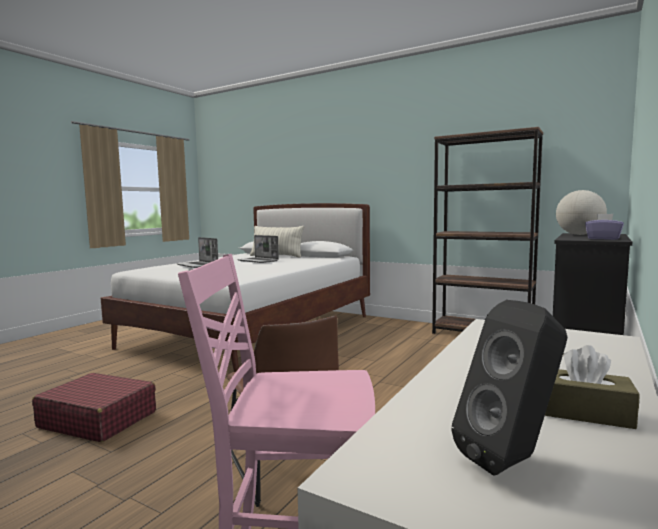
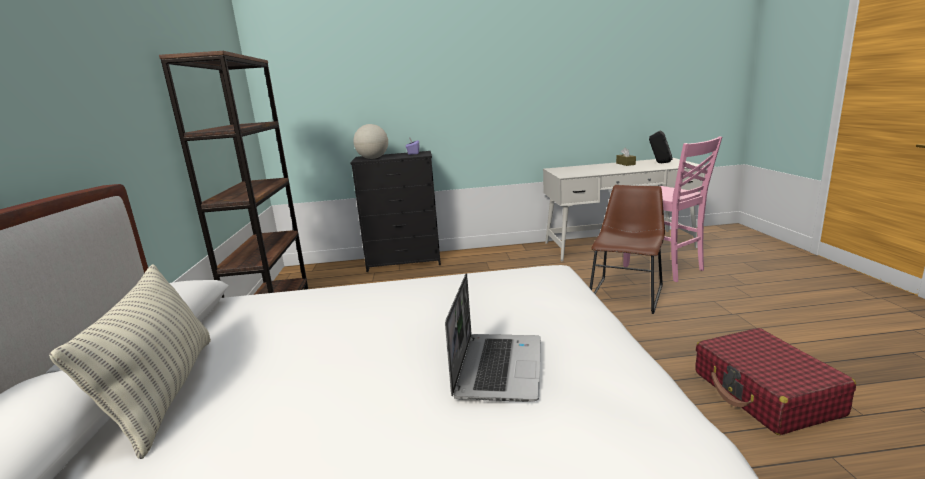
camera: 125 degrees left, 10 degrees up
(259, 261) = (324, 351): laptop -> none

